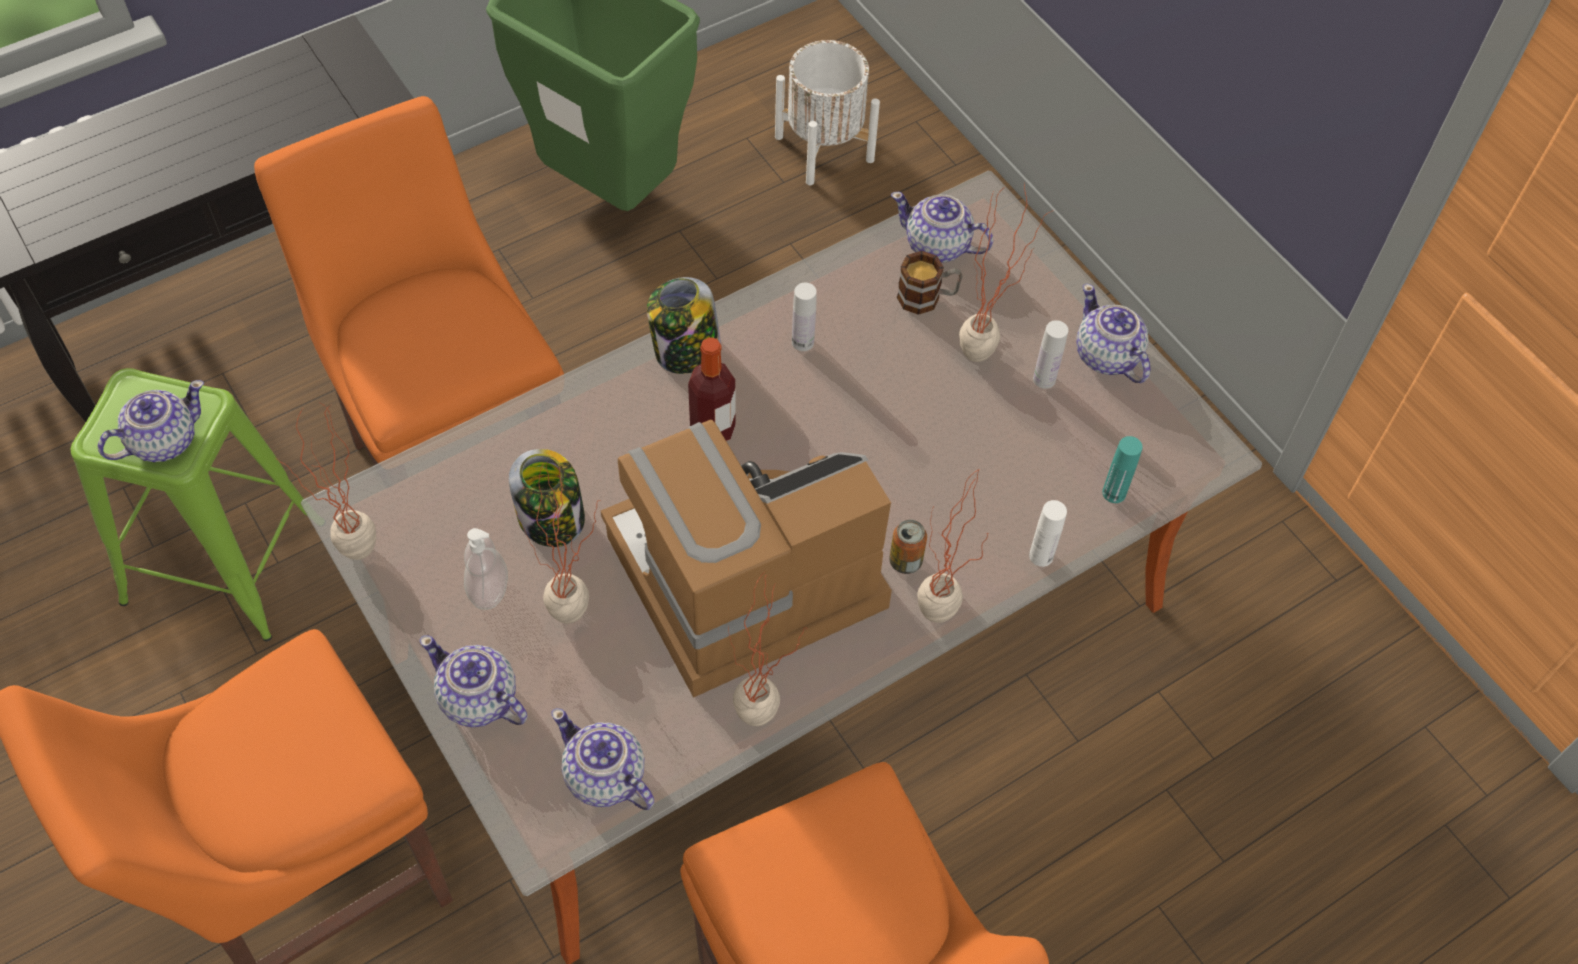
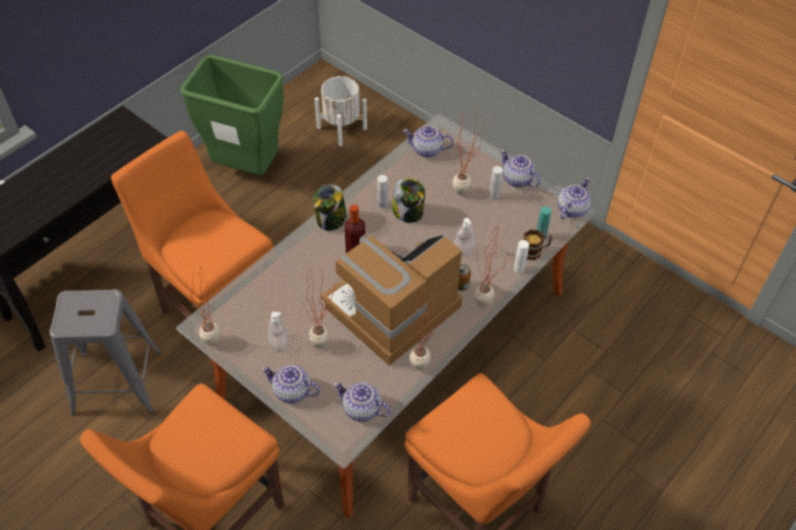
camera: 15 degrees left, 5 degrees down
(163, 441) = (94, 319): teapot -> teapot (571, 209)
(225, 563) = (118, 382): green stool -> grey stool
(552, 519) = (297, 306): jar -> jar (408, 212)
(927, 298) = (431, 173): mug -> mug (535, 251)
(935, 485) = (463, 251): none -> soap dispenser

